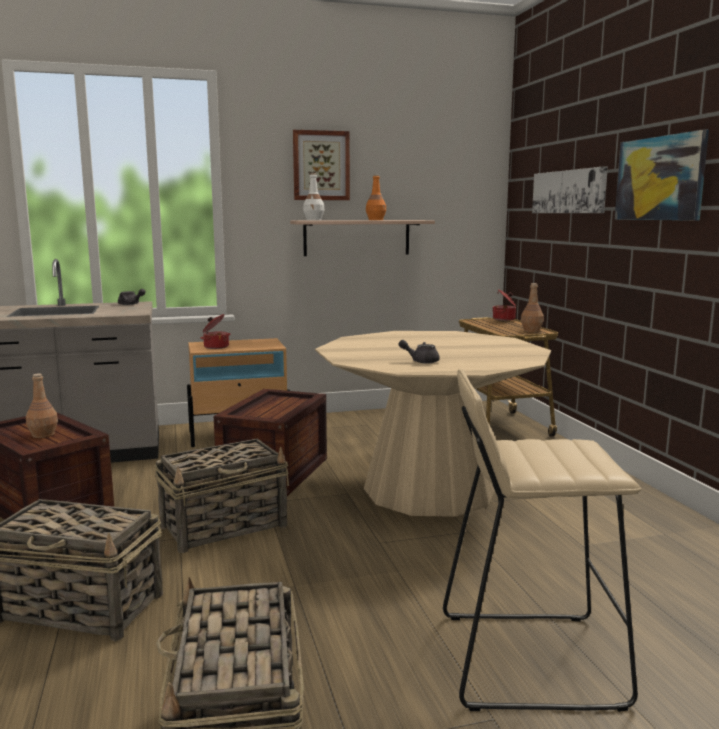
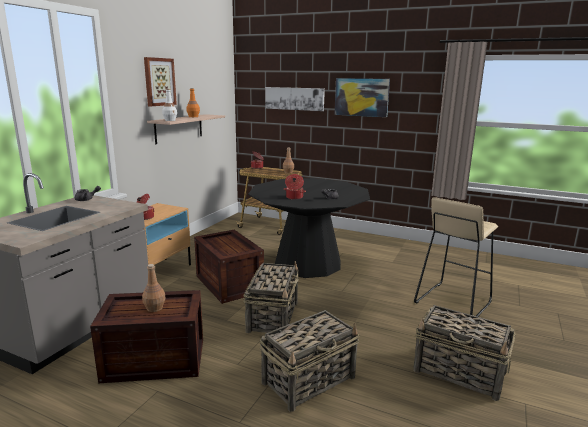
camera: 50 degrees left, 5 degrees up
(376, 351) = (294, 197): none -> cooking pot
(429, 489) = (307, 263): beige dining table -> black dining table

